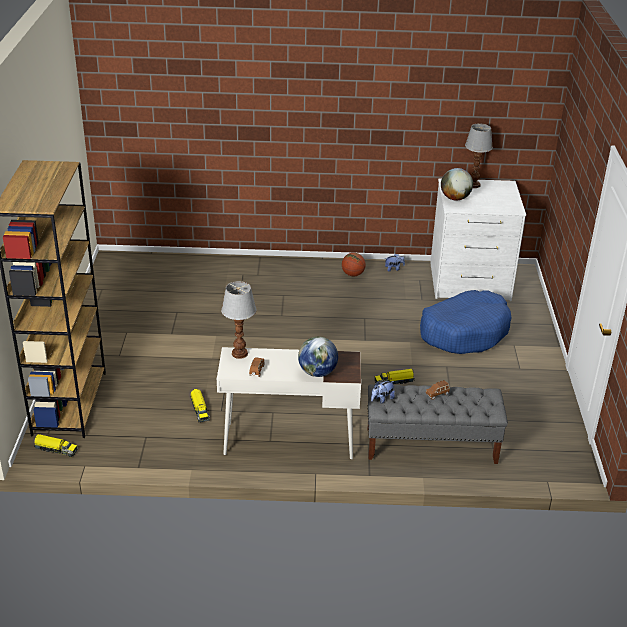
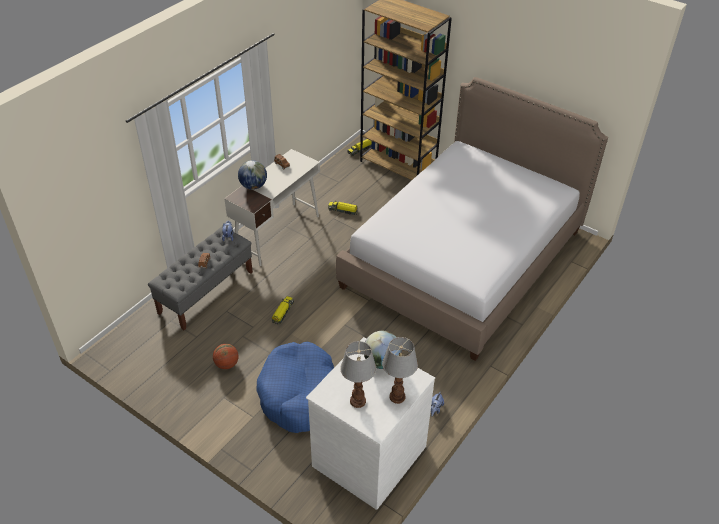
camera: 125 degrees right, 10 degrees up
(204, 306) = (464, 258): none -> bed
(240, 353) = (305, 165): table lamp -> table lamp (357, 401)
(353, 274) = (447, 372): basketball -> basketball (227, 364)

